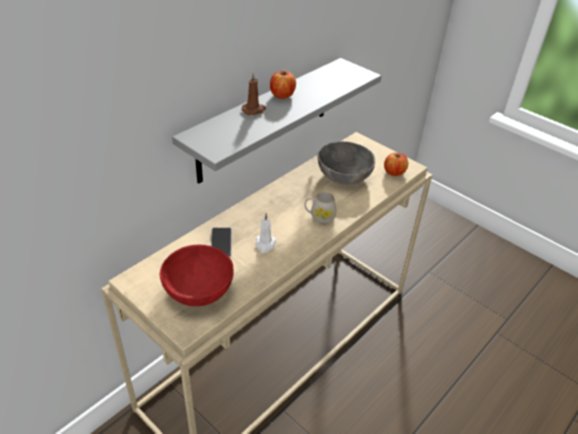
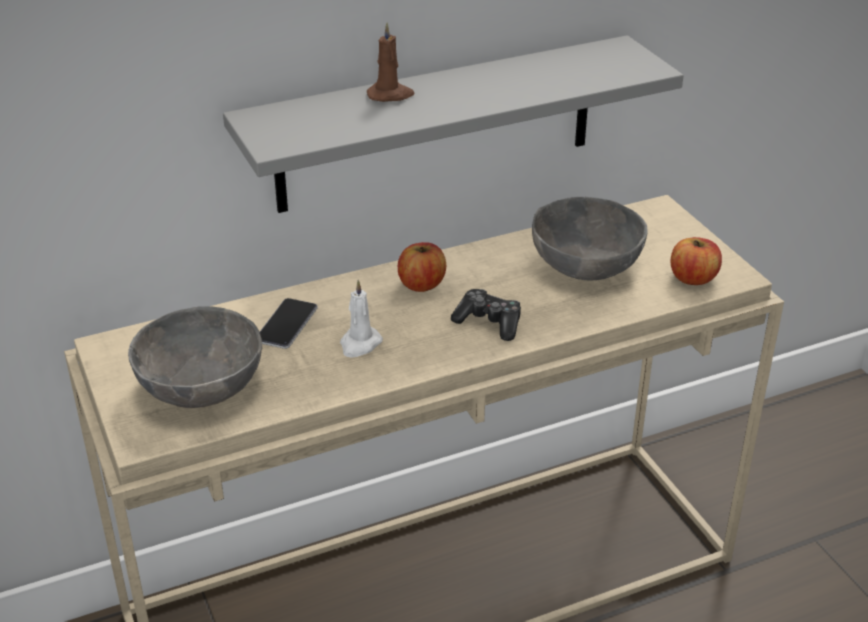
camera: 25 degrees right, 5 degrees down
(198, 290) = (200, 387): red bowl -> grey bowl
(282, 95) = (461, 79): apple -> apple (421, 284)
(319, 217) = (489, 322): white mug -> game controller

